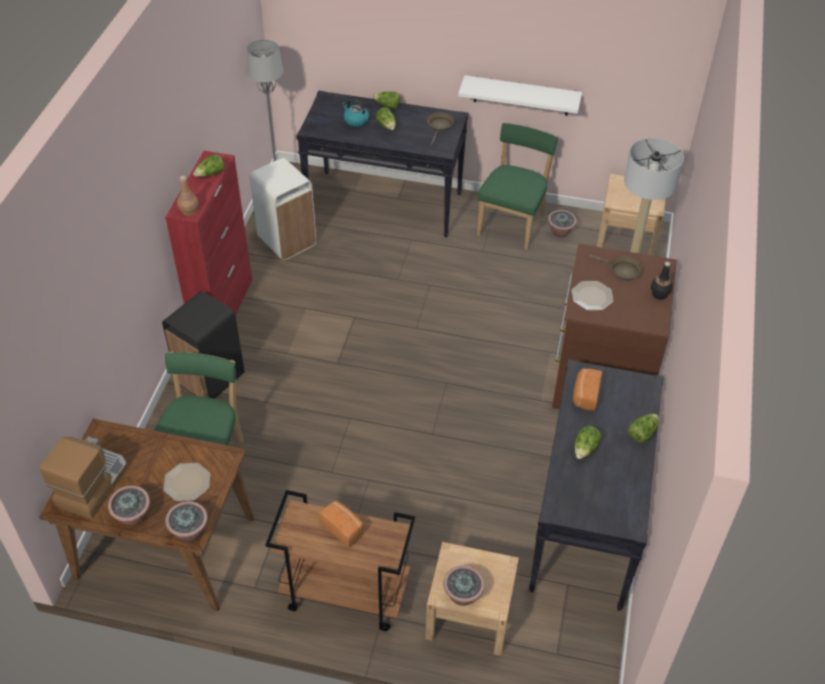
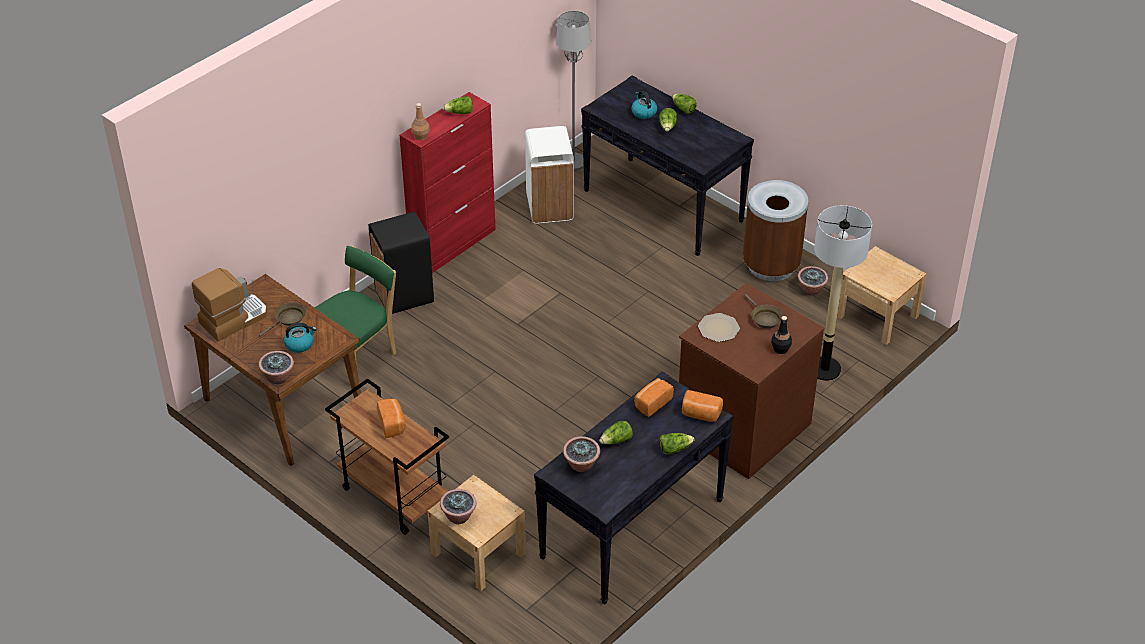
camera: 30 degrees right, 5 degrees down
(133, 516) = (247, 351): potted plant -> potted plant (581, 465)
(186, 482) = (300, 344): plate -> kettle
(439, 127) = (715, 143): brown frying pan -> brown frying pan (288, 319)
(513, 223) = (771, 266): green chair -> brown trash can
(521, 95) = (801, 137): white shelf -> none
(635, 387) = (700, 414): none -> bread

